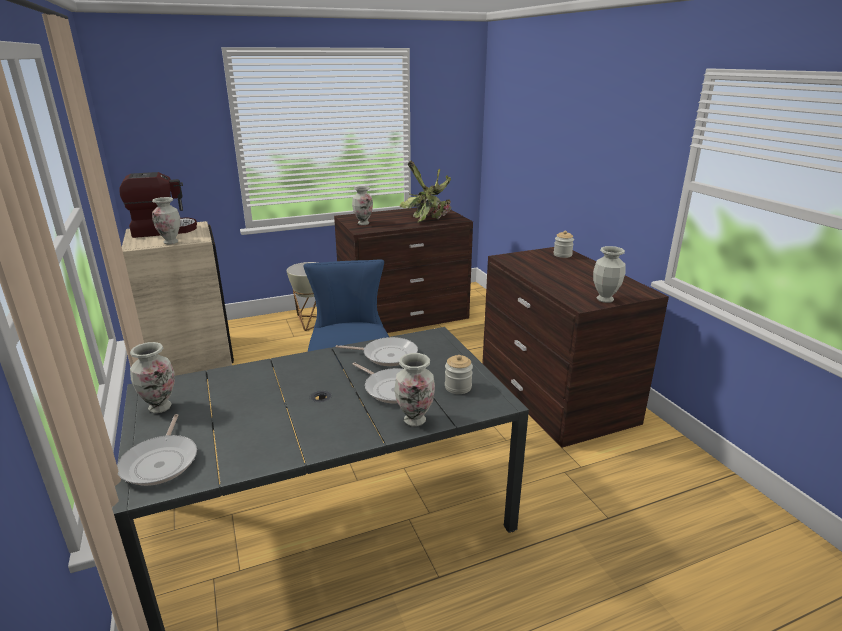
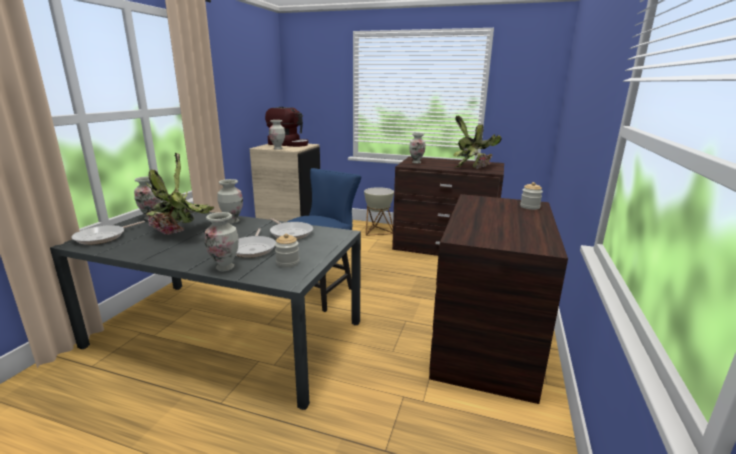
camera: 40 degrees right, 5 degrees down
(260, 405) = (183, 232): none -> potted plant
(605, 299) = (488, 241): vase -> vase (232, 221)

